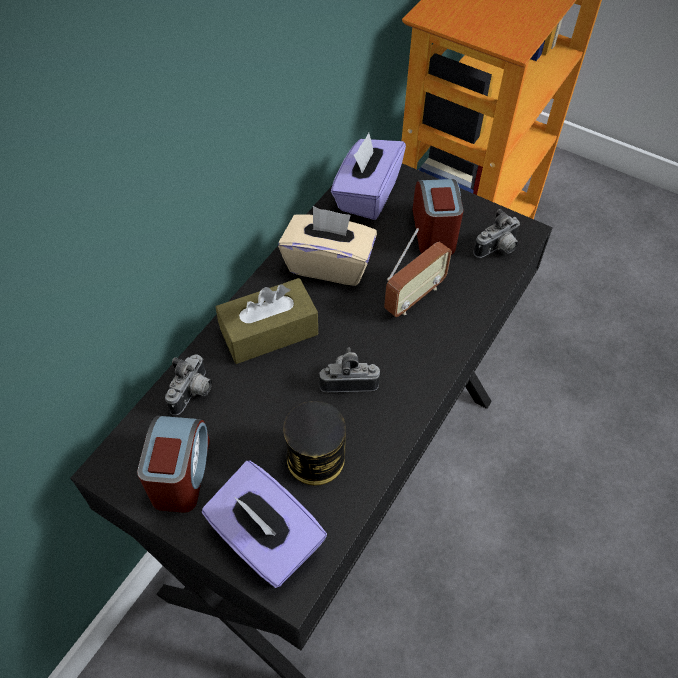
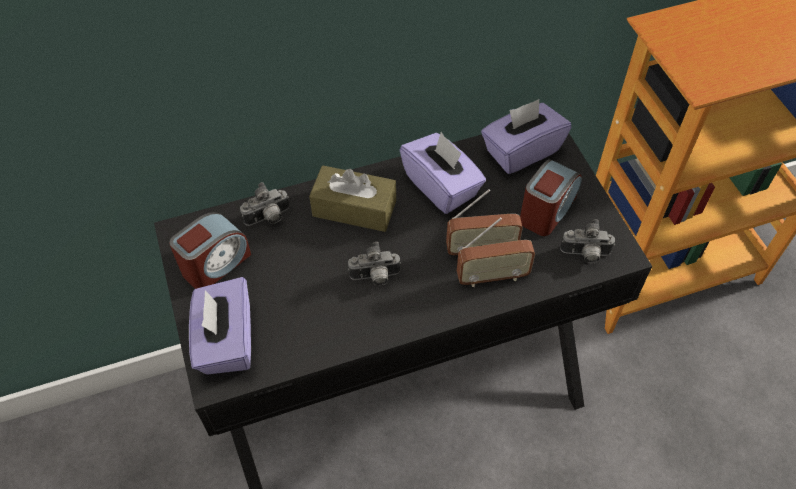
camera: 40 degrees right, 0 degrees up
(315, 458) = (304, 313): can -> none
(329, 264) = (441, 186): beige tissue box -> purple tissue box
(348, 381) = (375, 278): camera -> camera turned 135 degrees clockwise
(445, 314) = (492, 277): none -> radio

